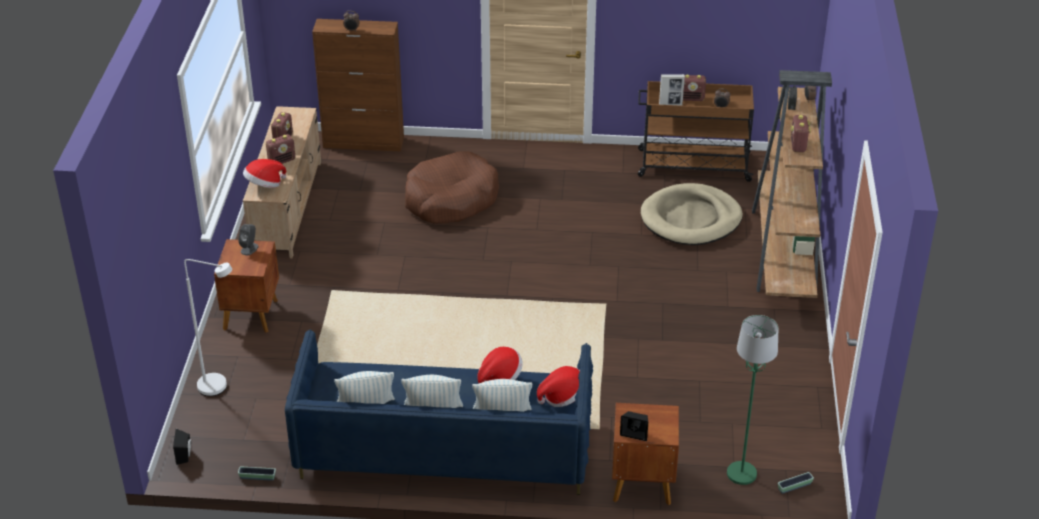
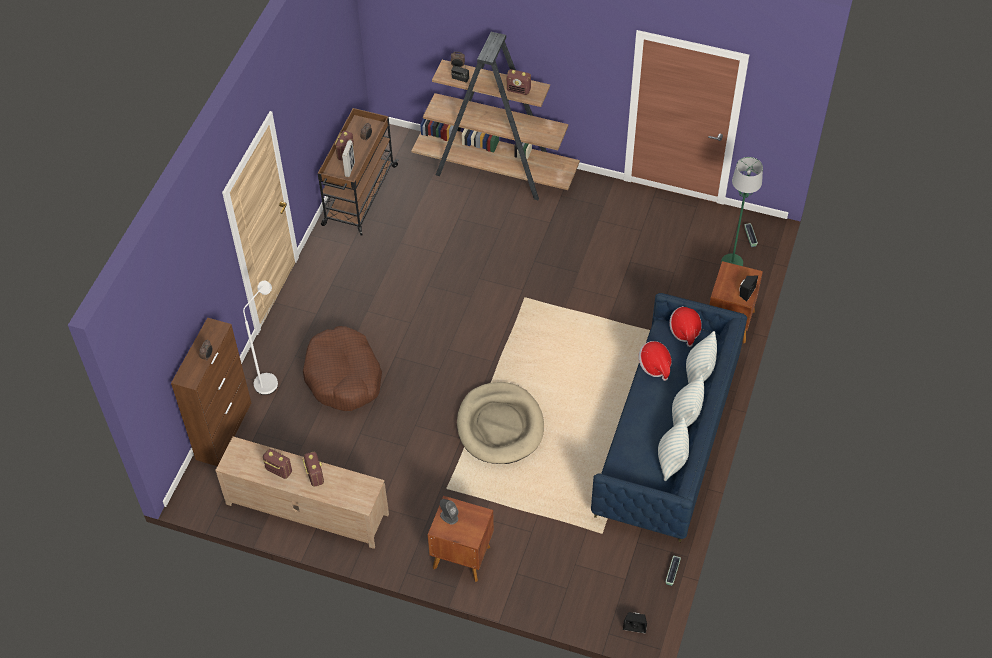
camera: 75 degrees left, 15 degrees up
(220, 388) = (555, 591): white floor lamp -> white floor lamp (270, 380)
(264, 185) = (350, 494): hat -> none
(691, 219) = (433, 216): beige dog bed -> beige dog bed (500, 426)

